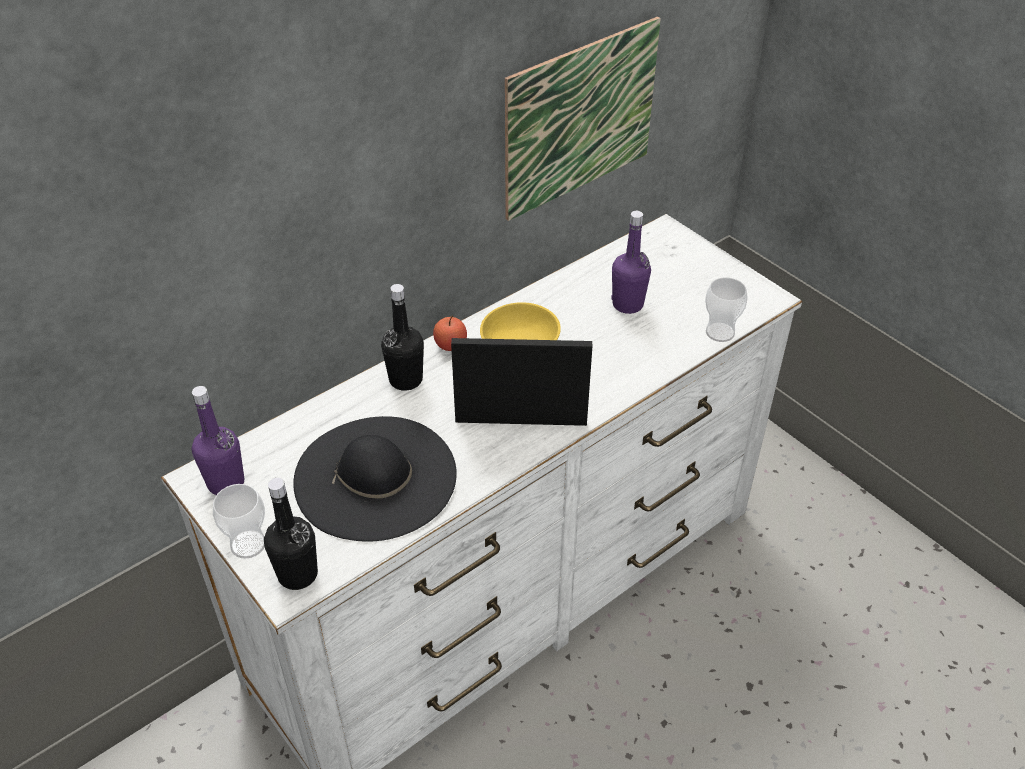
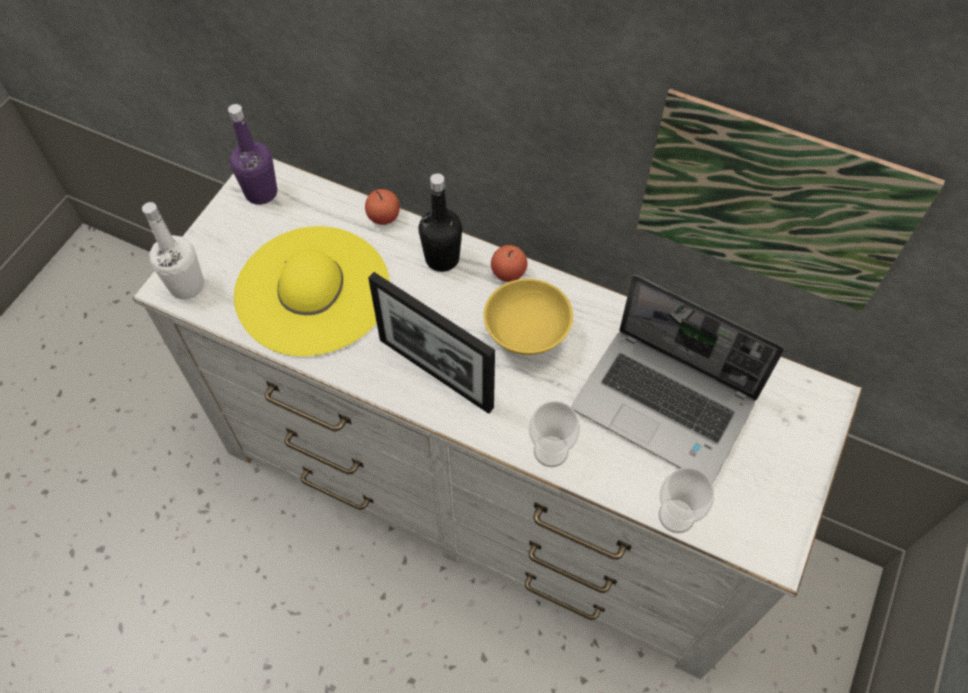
camera: 65 degrees right, 15 degrees up
(248, 544) = (204, 238): cup -> cup (551, 451)
(298, 574) = (187, 285): black bottle -> white bottle
(329, 403) = (383, 216): none -> apple
(375, 477) = (312, 290): black hat -> yellow hat
(521, 421) = (435, 373): picture frame -> picture frame turned 150 degrees clockwise
(628, 304) = (666, 405): purple bottle -> laptop

